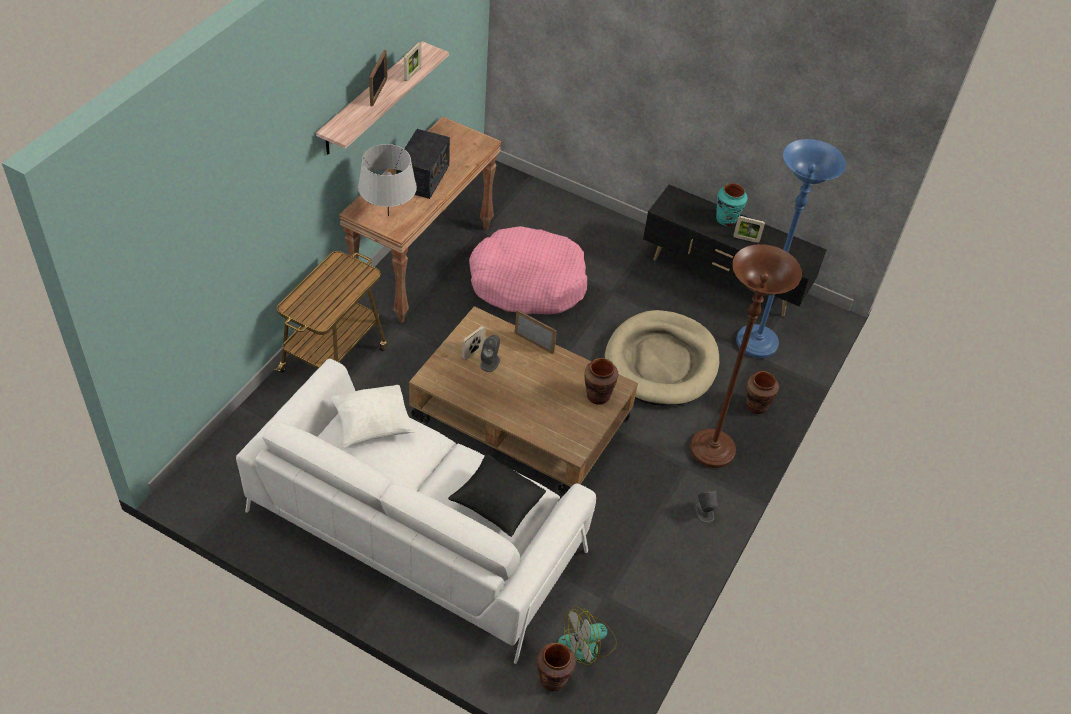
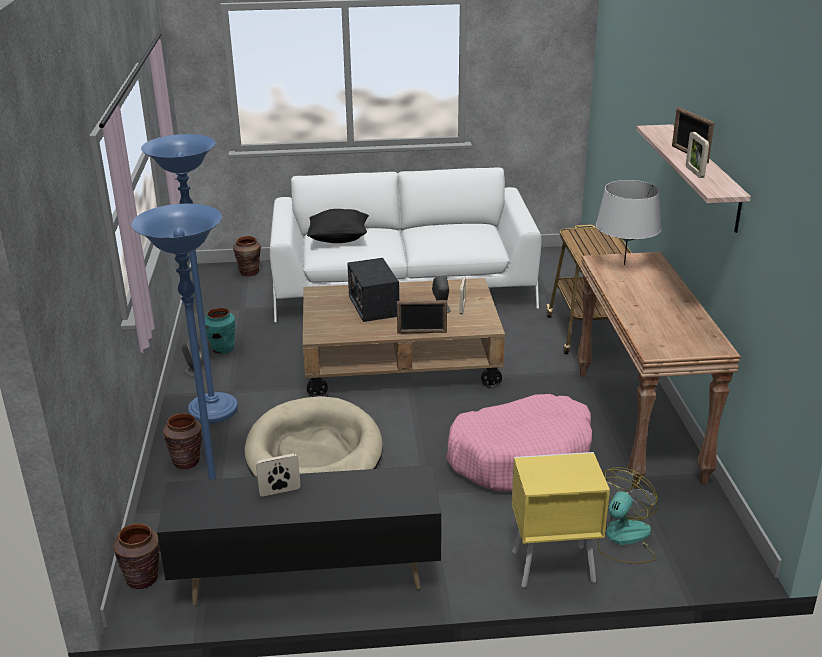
camera: 150 degrees right, 20 degrees down
(372, 426) = (468, 239): white pillow -> none
(423, 177) = (650, 299): radio -> radio (373, 306)
(587, 215) = (551, 566): none -> yellow nightstand
(587, 644) = (238, 289): fan -> fan (623, 539)
(597, 396) = (330, 324): brown vase -> brown vase (143, 579)
(712, 450) = (213, 411): brown floor lamp -> blue floor lamp
(726, 219) = (324, 503): turquoise vase -> turquoise vase (222, 349)

